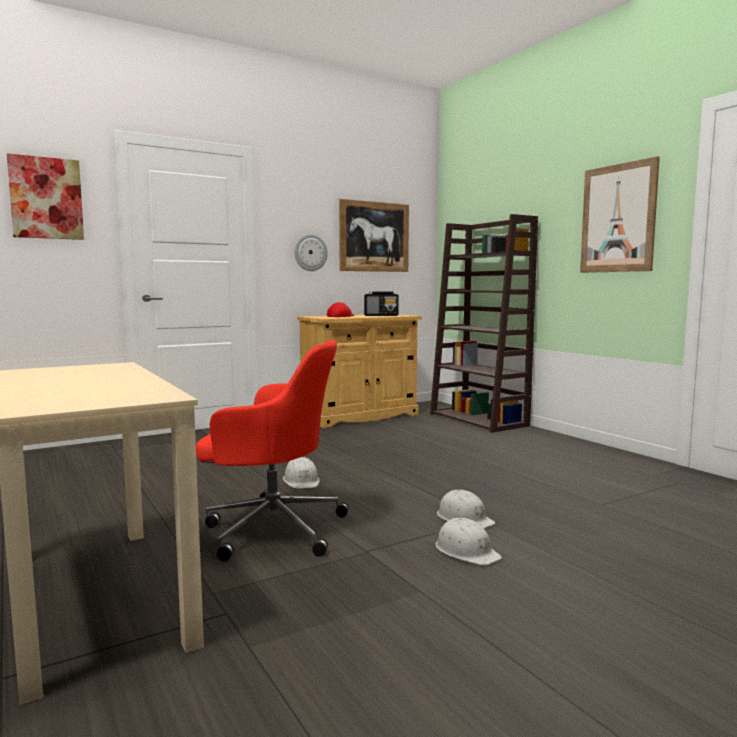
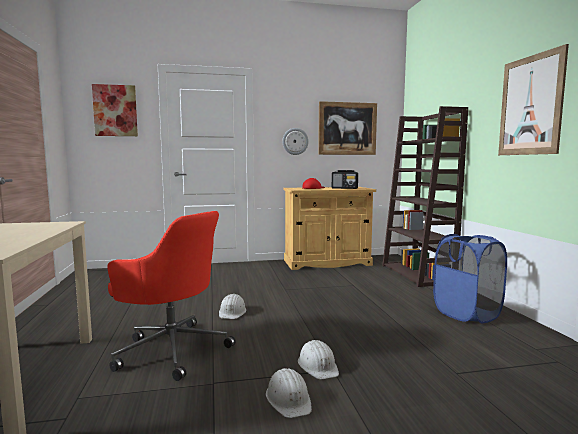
camera: 20 degrees right, 0 degrees up
(564, 453) = (467, 313): none -> blue laundry basket

